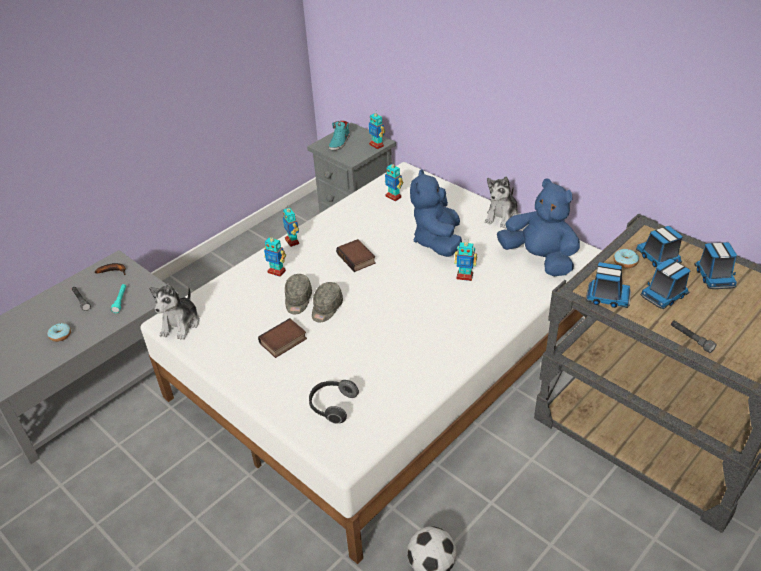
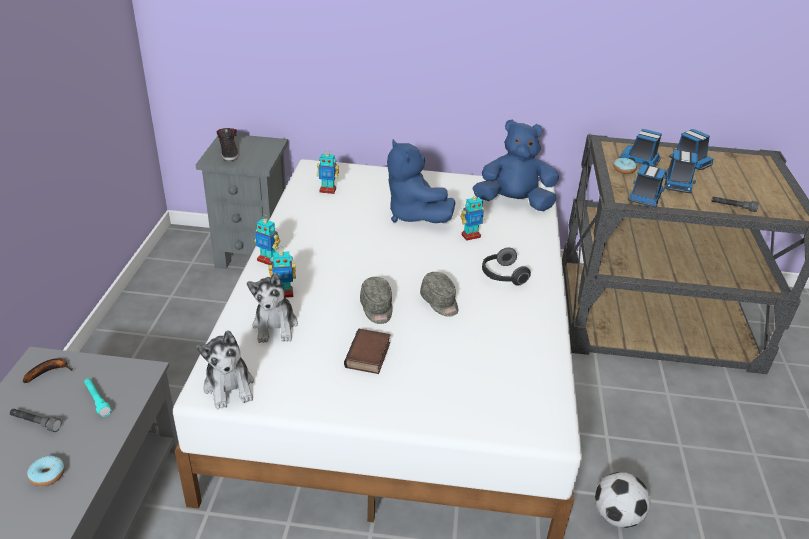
camera: 40 degrees left, 5 degrees down
(298, 300) = (338, 312): grey cap -> grey cap (440, 302)
(332, 406) = (486, 392): headphones -> headphones (502, 276)
(340, 142) = (229, 152): turquoise shoe -> black shoe
(357, 258) = (355, 253): book -> none
(376, 145) = (272, 146): toy robot -> none
(502, 216) = (445, 179): plush toy -> plush toy (275, 326)
(606, 297) = (644, 198): toy truck -> toy truck turned 45 degrees counterclockwise

